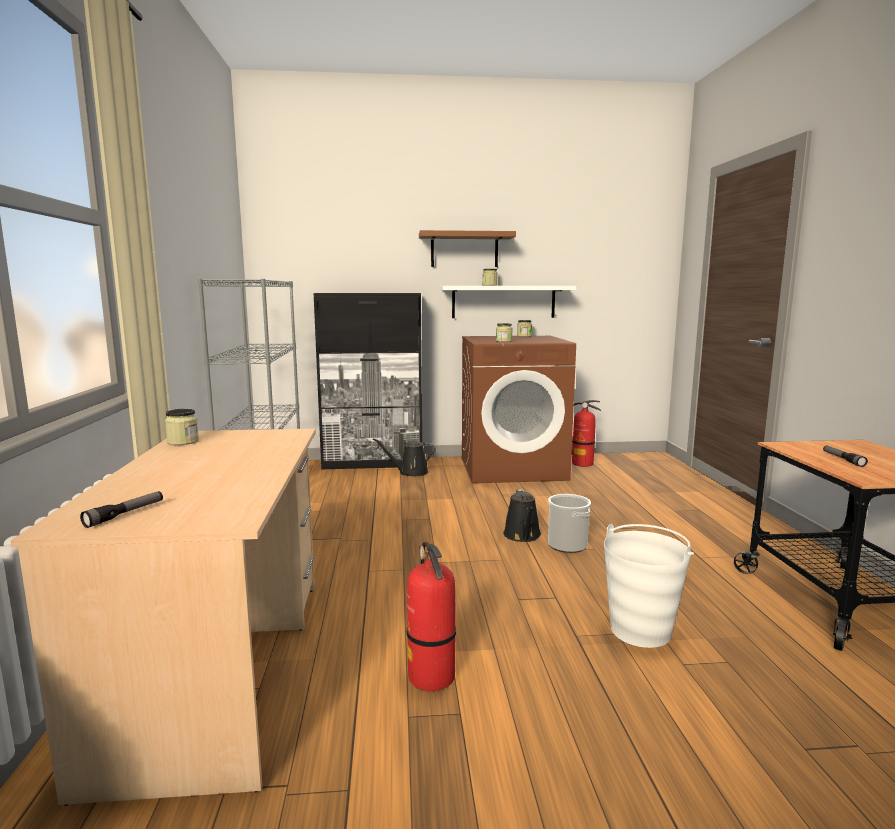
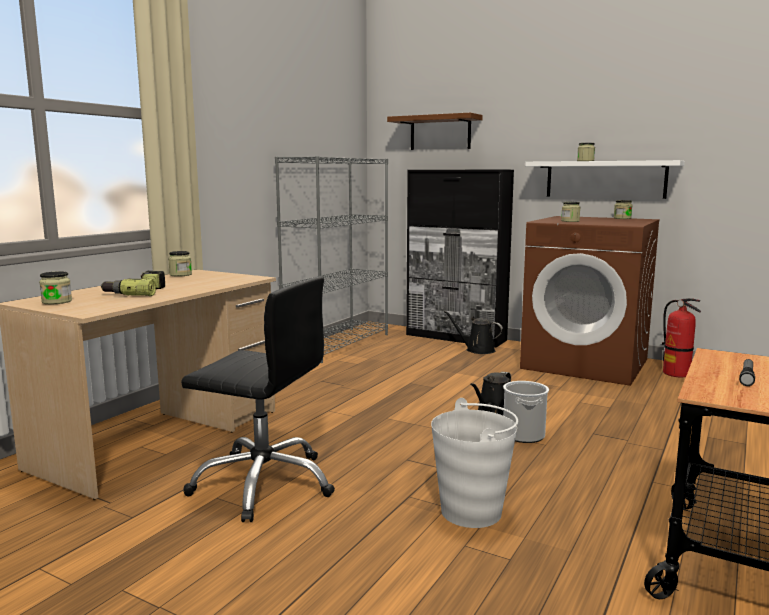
camera: 35 degrees right, 0 degrees up
(125, 514) = (57, 302): flashlight -> jar
(203, 476) = (137, 292): none -> power drill
(432, 677) = (264, 483): fire extinguisher -> black office chair
(464, 250) = (564, 123): brown shelf -> brown shelf (440, 133)

